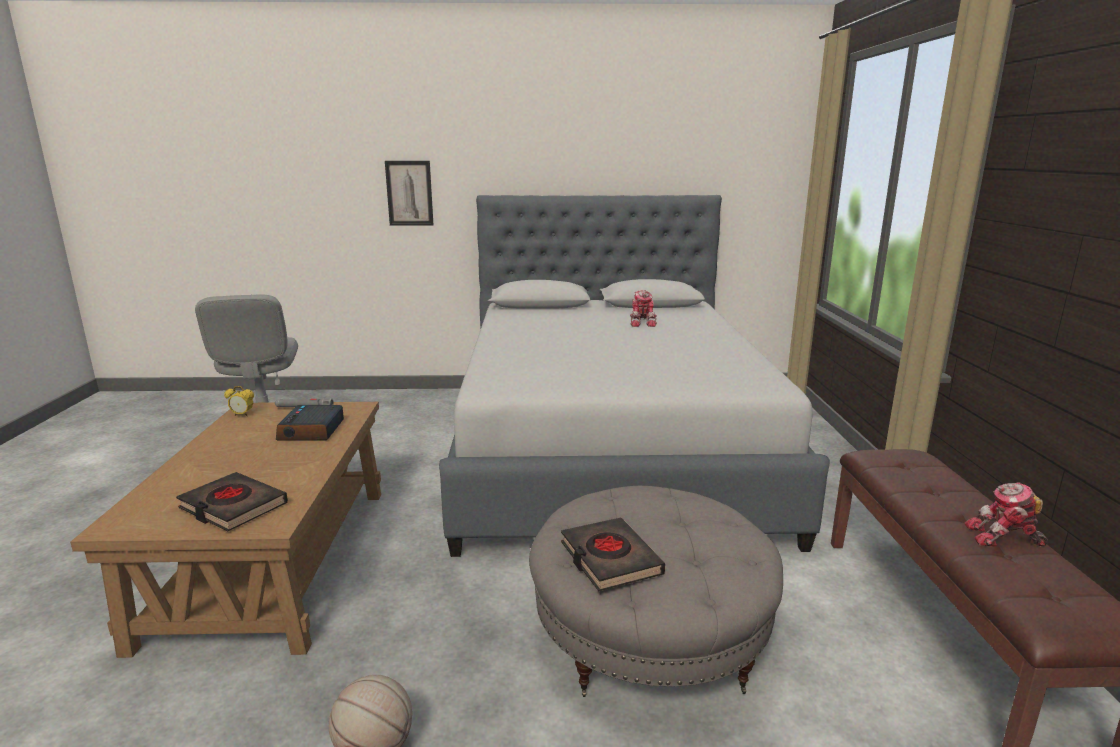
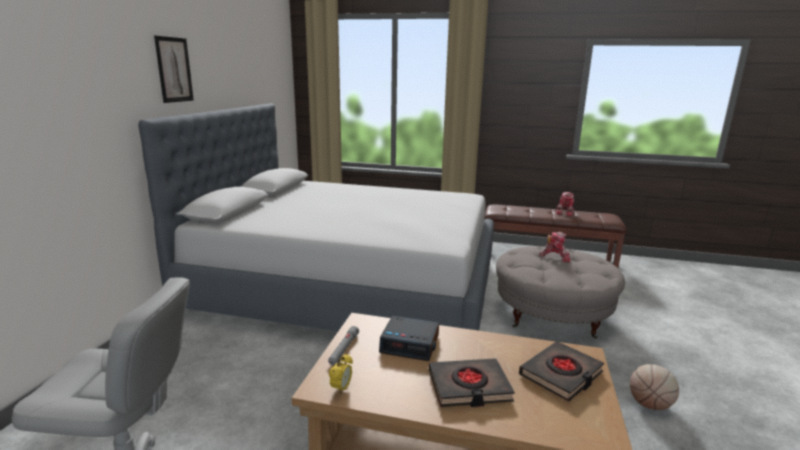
camera: 75 degrees left, 0 degrees up
(409, 193) = (61, 126): picture -> picture (174, 69)
(610, 559) = (582, 273): black book -> black book (469, 387)
(642, 322) = (324, 196): toy robot -> toy robot (555, 257)

